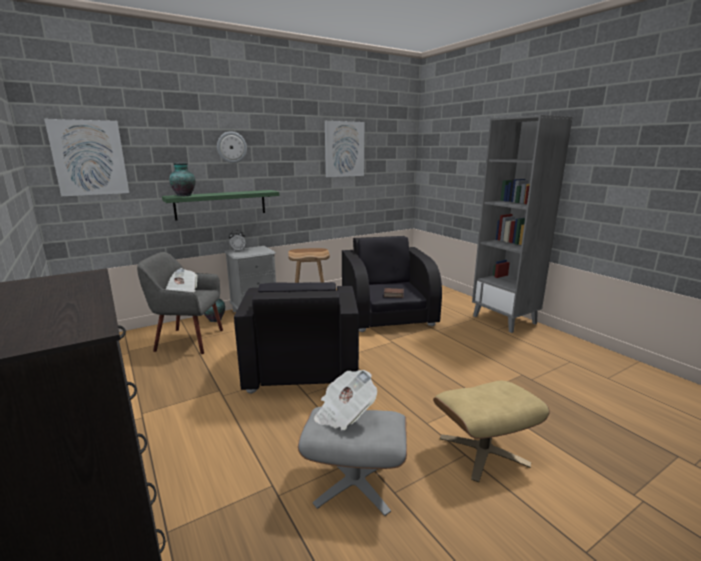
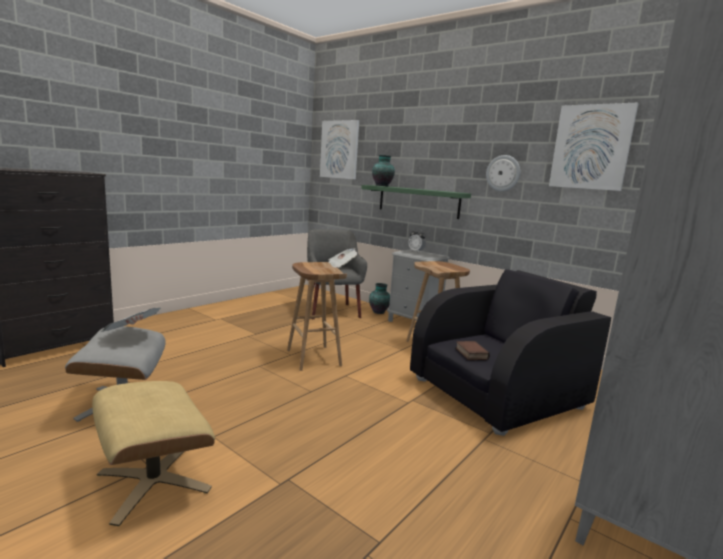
camera: 70 degrees right, 5 degrees down
(231, 147) = (438, 142): wall clock -> wall clock (503, 173)
(302, 365) = (312, 357): black armchair -> brown stool

